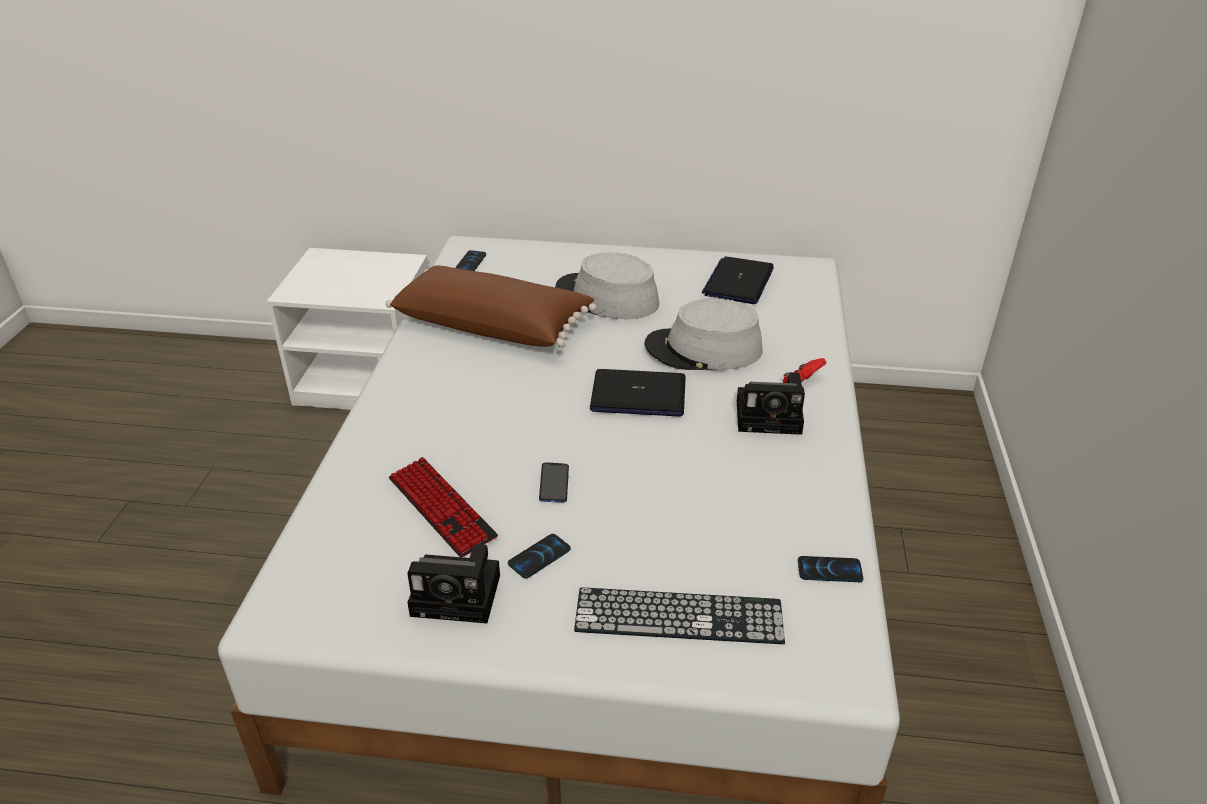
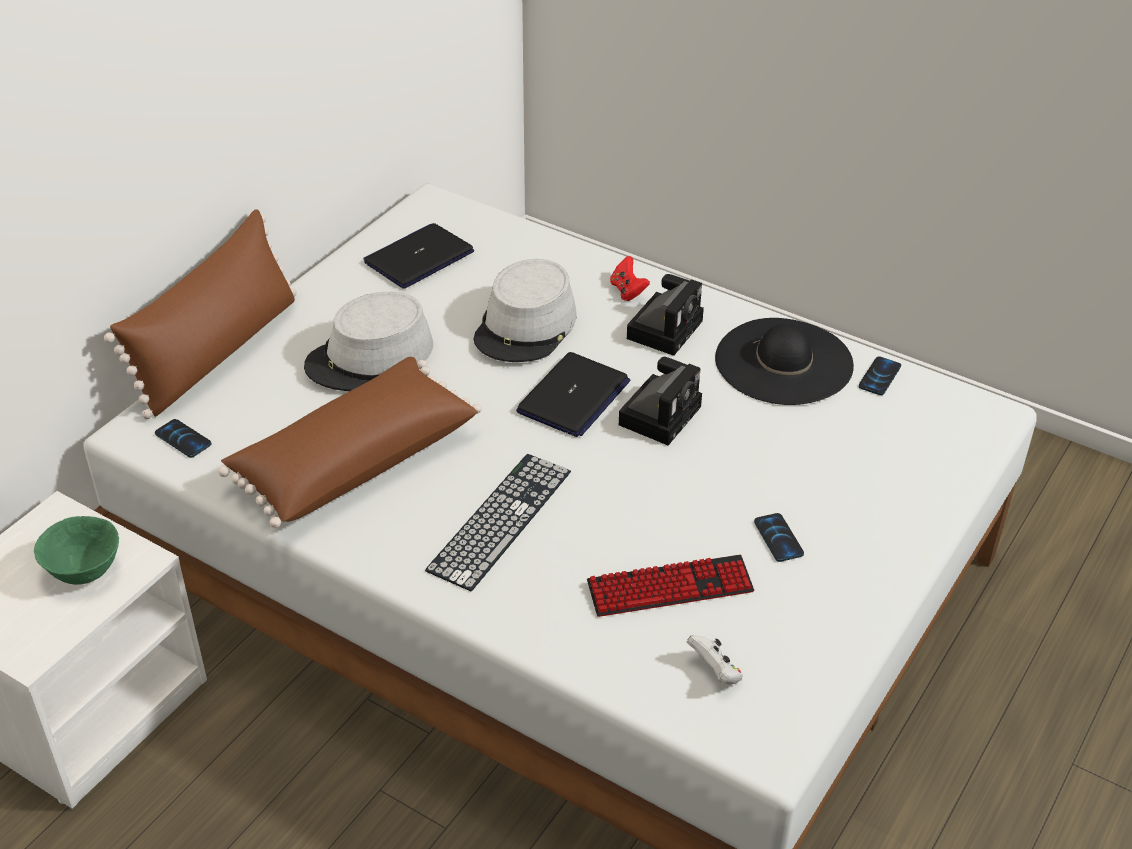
camera: 65 degrees left, 5 degrees up
(353, 560) = (715, 672): none -> white game controller
(364, 285) = (84, 571): none -> green bowl
(460, 595) = (803, 605): camera -> camera (661, 413)
(554, 484) = (679, 498): phone -> none
(563, 245) = (218, 351): none -> brown pillow
(679, 616) = (891, 477): keyboard -> keyboard (500, 520)
(738, 282) = (419, 257): laptop -> laptop turned 90 degrees clockwise
(791, 498) = (784, 362): none -> black hat

